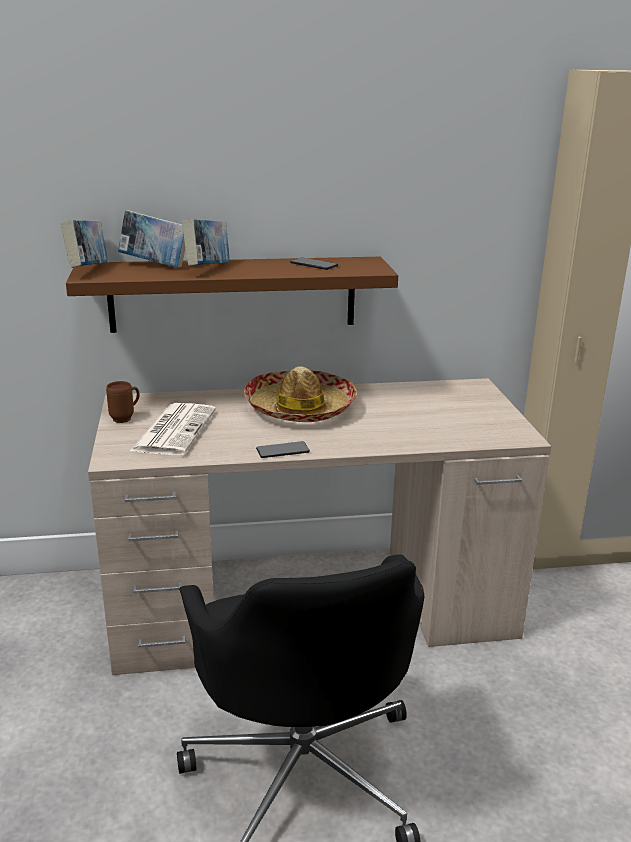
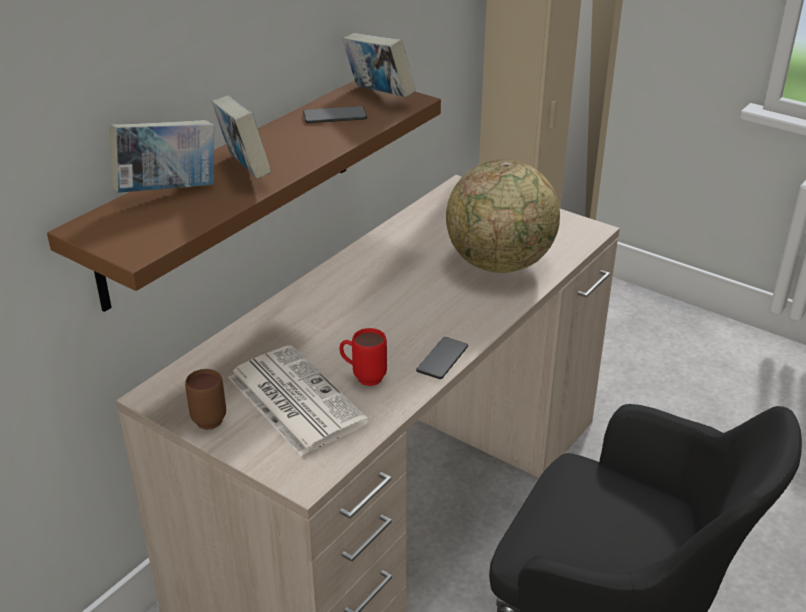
camera: 45 degrees left, 10 degrees up
(88, 270) = (104, 238): book -> book (379, 96)
(225, 438) = (363, 377): none -> red mug
(300, 408) = (364, 298): hat -> none
(417, 428) = (500, 264): none -> globe

